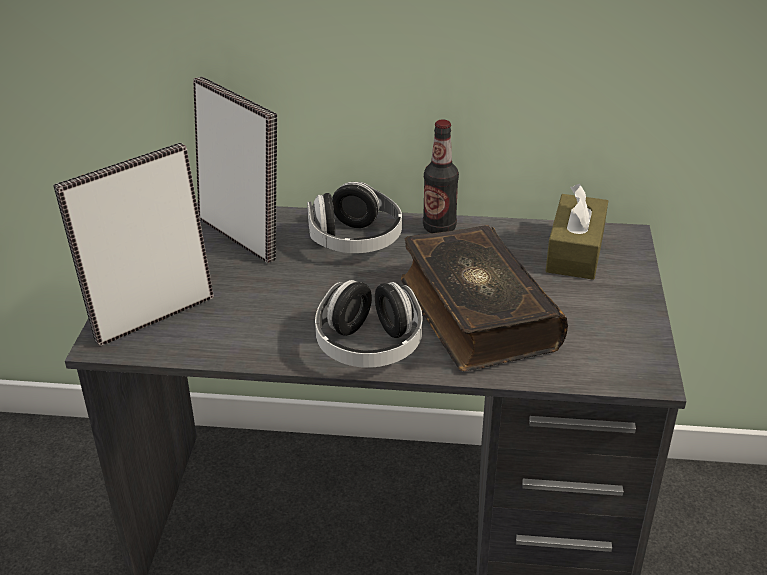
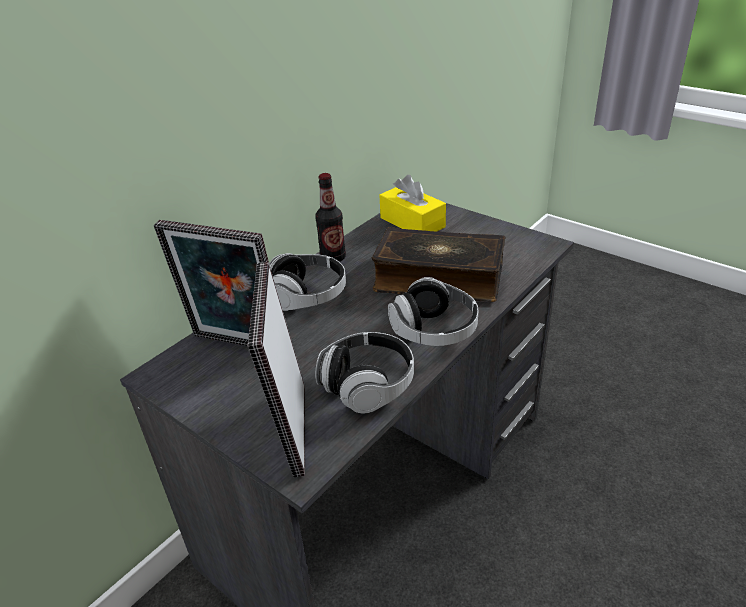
camera: 55 degrees left, 0 degrees up
(242, 236) = (237, 346): picture frame -> picture frame turned 150 degrees counterclockwise
(244, 335) = (368, 385): none -> headphones
(575, 251) = (412, 222): brown tissue box -> yellow tissue box

